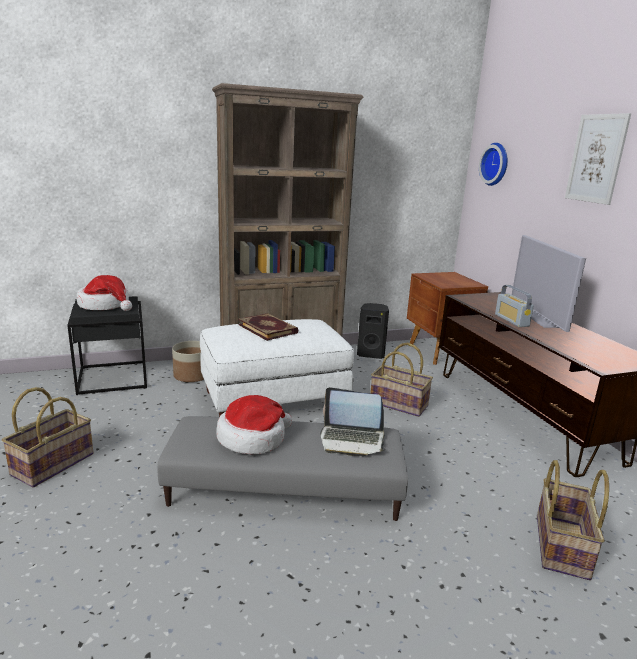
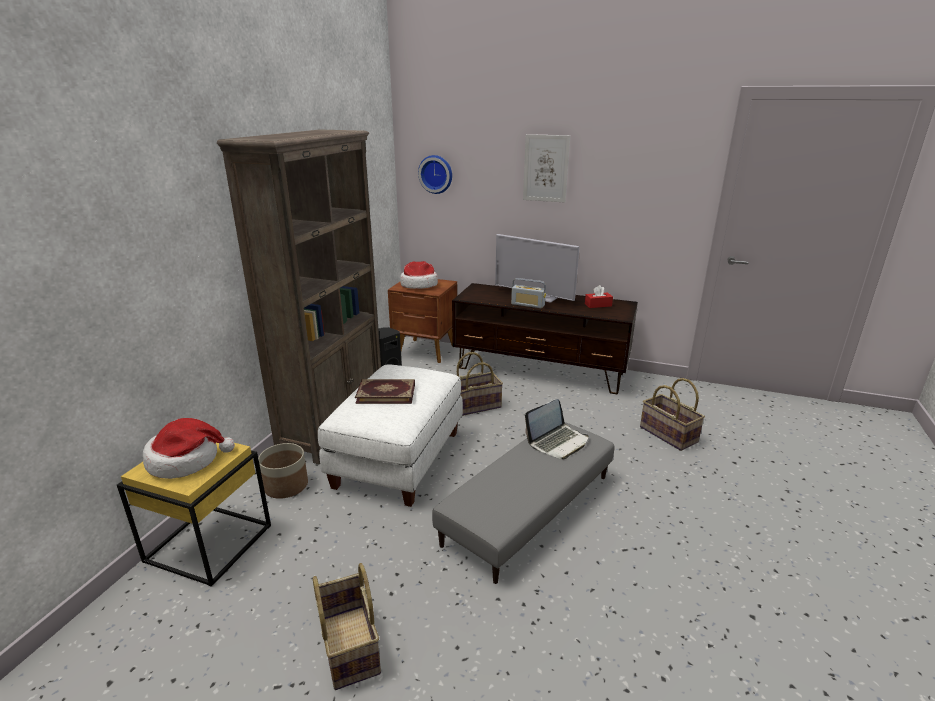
camera: 50 degrees left, 5 degrees up
(113, 377) = (209, 542): black side table -> yellow side table
(253, 438) = (514, 483): hat -> hat (419, 285)
(600, 348) = (598, 305): none -> red tissue box

